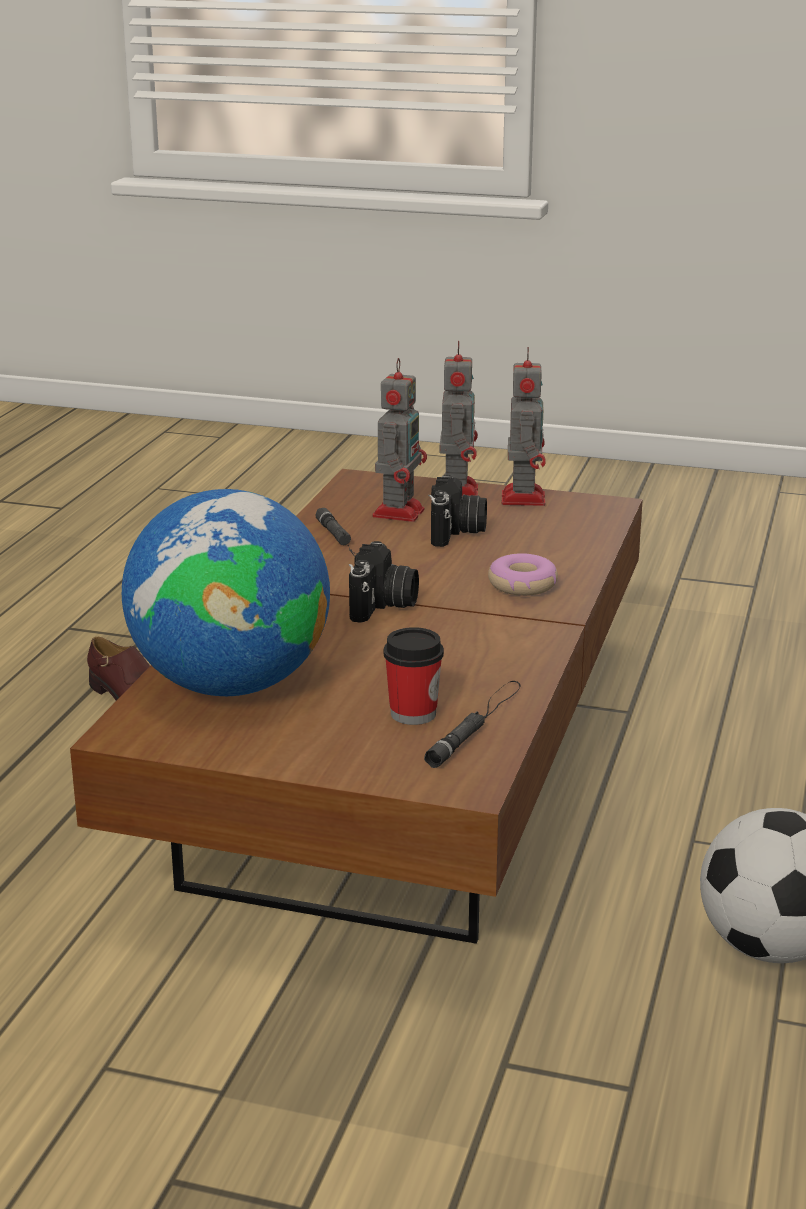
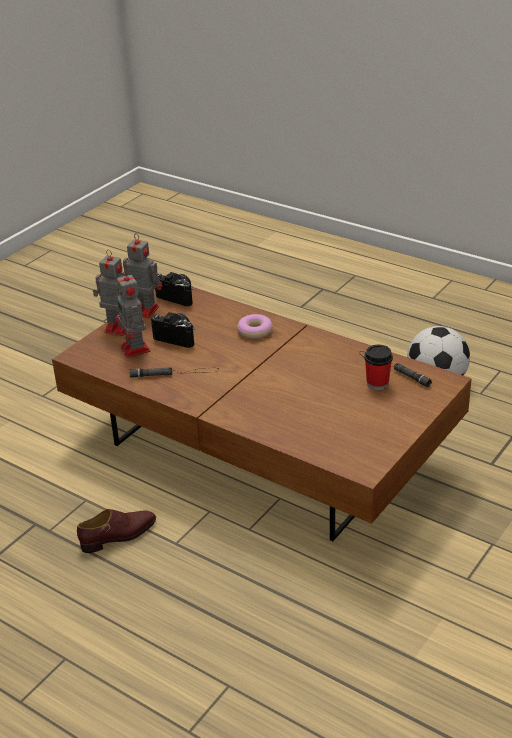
camera: 70 degrees left, 10 degrees up
(229, 684) = (325, 431): globe -> none
(383, 606) = (257, 374): camera -> camera (178, 297)
(399, 512) = (135, 350): toy robot -> toy robot turned 150 degrees counterclockwise

